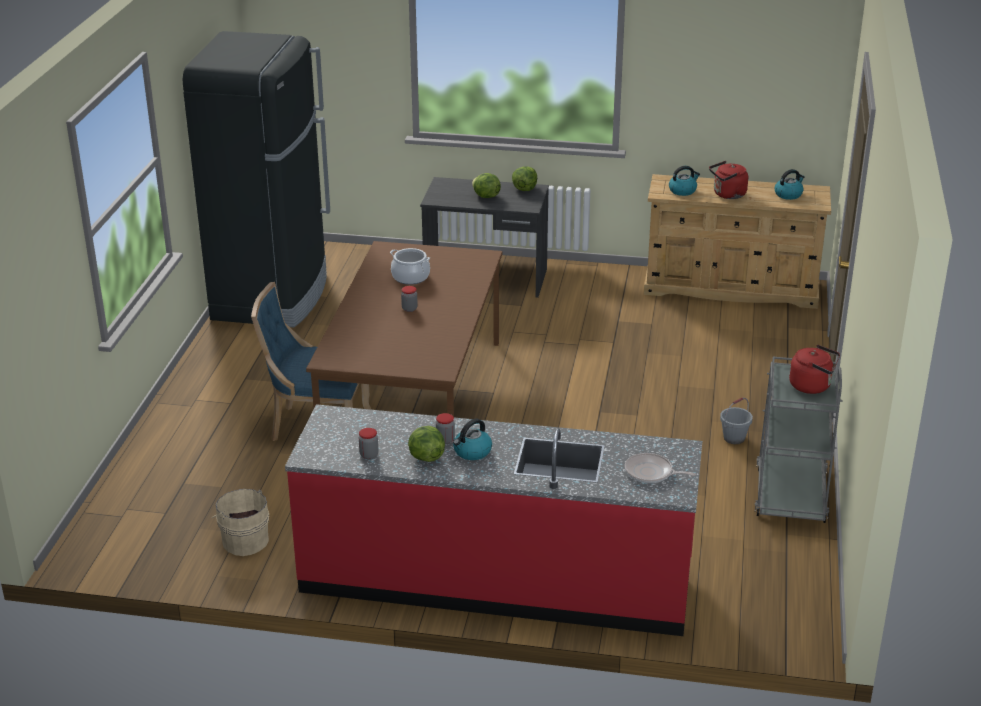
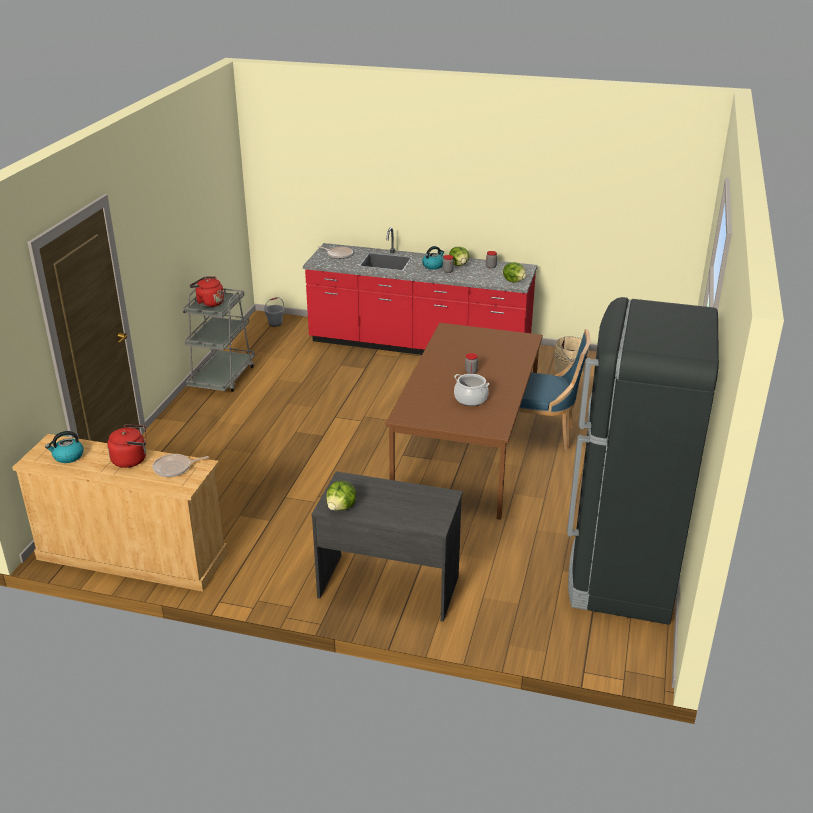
camera: 175 degrees left, 0 degrees up
(485, 196) = (388, 498): lettuce -> lettuce (514, 281)
(683, 190) = (174, 468): kettle -> frying pan
(734, 438) = (235, 411): grey bucket -> grey bucket (275, 323)

